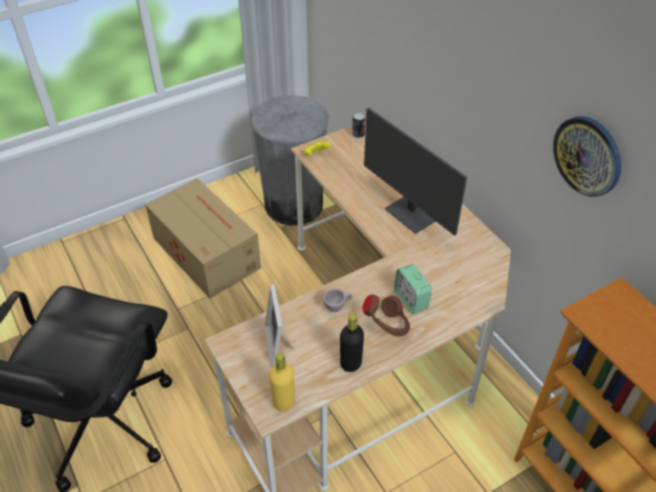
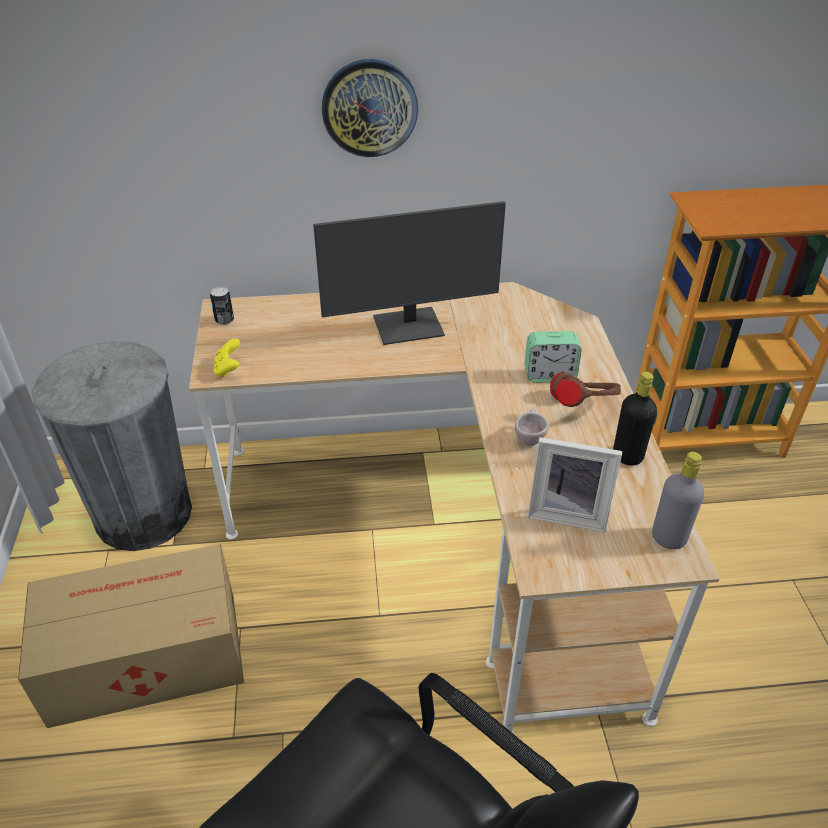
camera: 65 degrees left, 5 degrees down
(283, 402) = (668, 538): yellow bottle -> grey bottle
(588, 156) = (589, 95): wall clock -> wall clock (369, 108)

